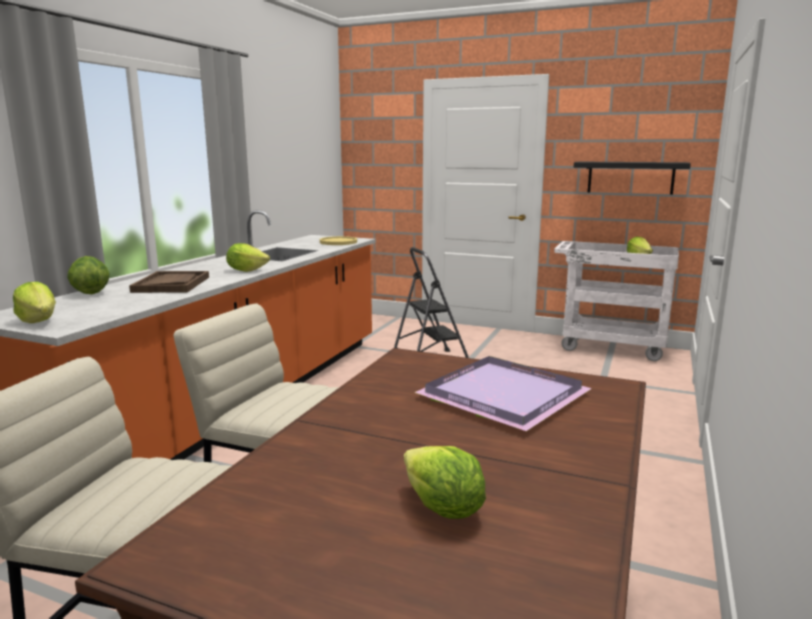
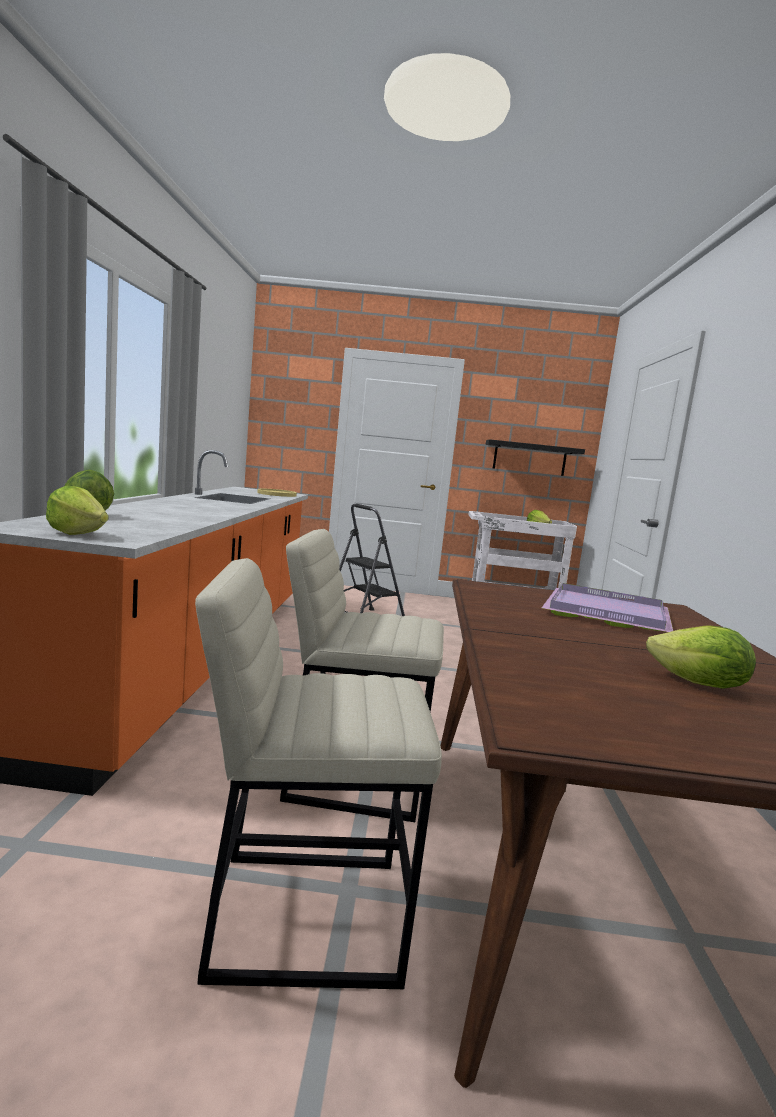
camera: 20 degrees left, 5 degrees down
(171, 284) = (170, 513): brown tray -> none
(246, 270) = (229, 508): lettuce -> none

